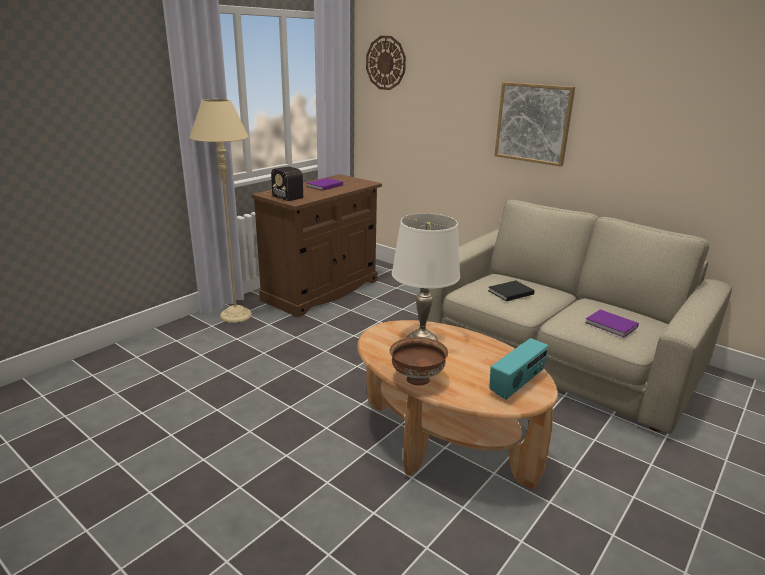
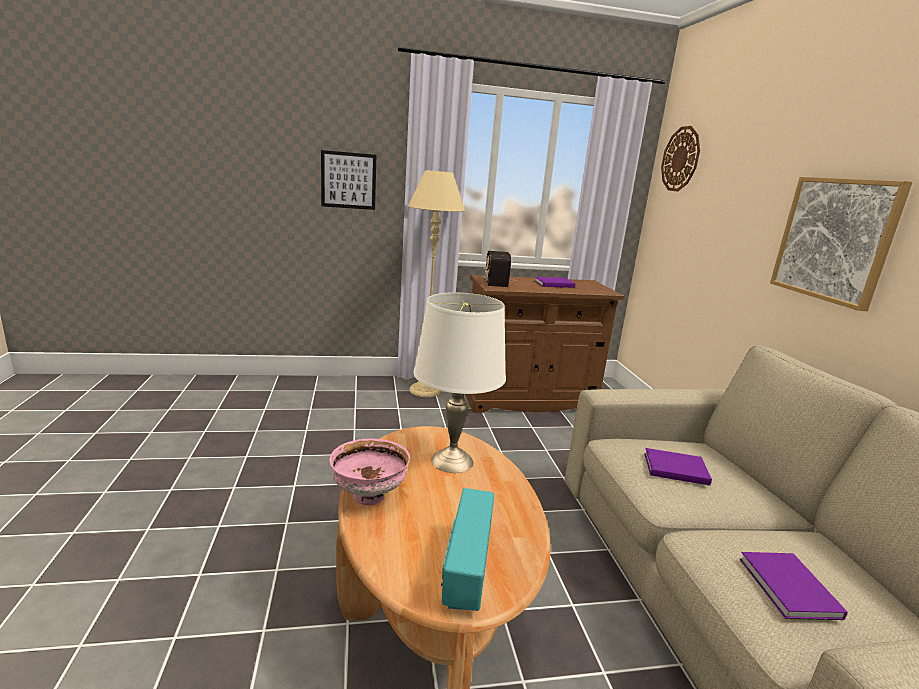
camera: 40 degrees right, 5 degrees down
(110, 121) = (348, 180): none -> picture
(416, 379) = (368, 495): brown bowl -> pink bowl
(509, 292) = (673, 468): black book -> purple book
(517, 384) = (465, 570): radio -> radio turned 105 degrees clockwise

